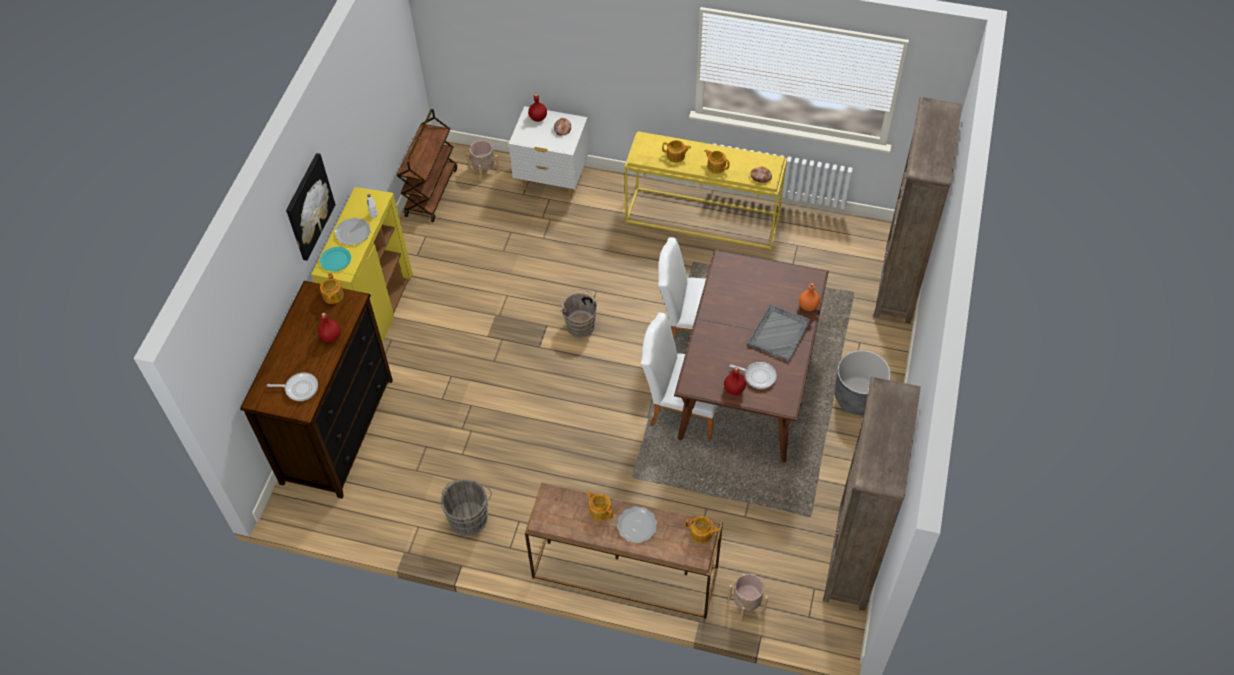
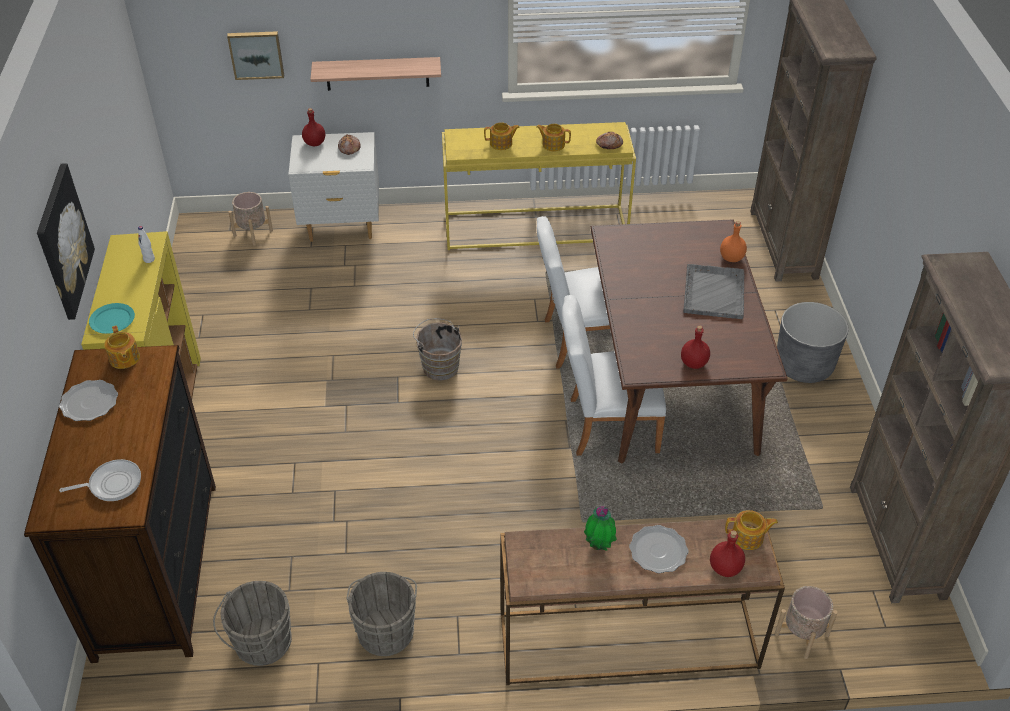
camera: 20 degrees left, 10 degrees down
(331, 337) = (139, 408): red bottle -> red bottle (725, 569)
(353, 232) = (126, 284): plate -> plate (89, 402)
(386, 503) = (260, 645): none -> grey bucket
(431, 192) = (193, 267): brown cart -> none
(501, 47) = (256, 54): none -> picture
(592, 78) = (377, 73): none -> shelf
(600, 510) = (599, 545): teapot -> potted plant
(758, 376) = (714, 342): frying pan -> none

